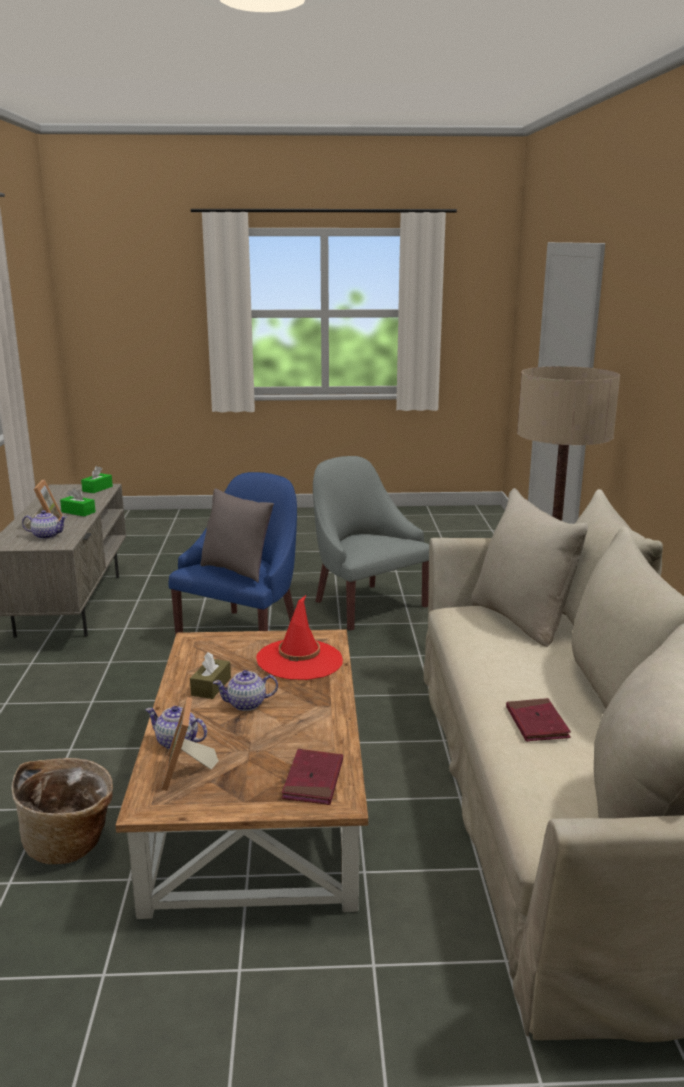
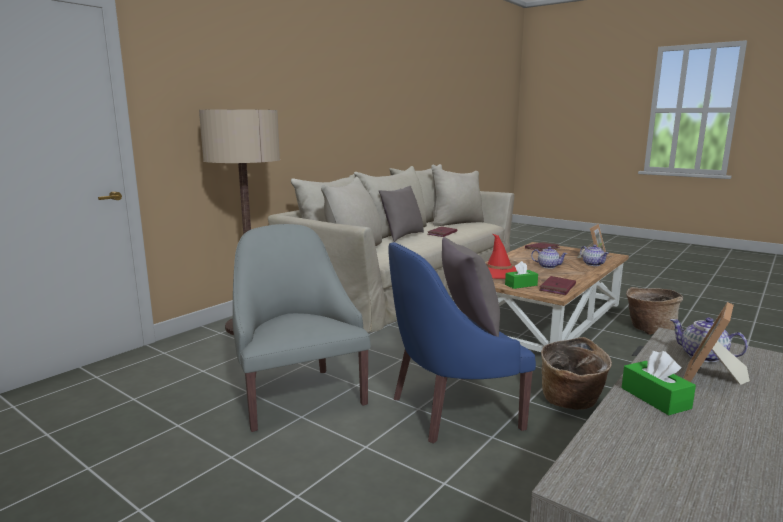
camera: 140 degrees left, 5 degrees down
(97, 489) = (605, 482): green tissue box -> green tissue box (521, 285)
(150, 671) = (571, 402): none -> basket
(197, 652) = (557, 288): none -> red book
(211, 686) = (561, 274): brown tissue box -> none
(365, 604) = (298, 395): grey armchair -> grey armchair turned 150 degrees clockwise
(568, 681) = (402, 236): none -> grey pillow

